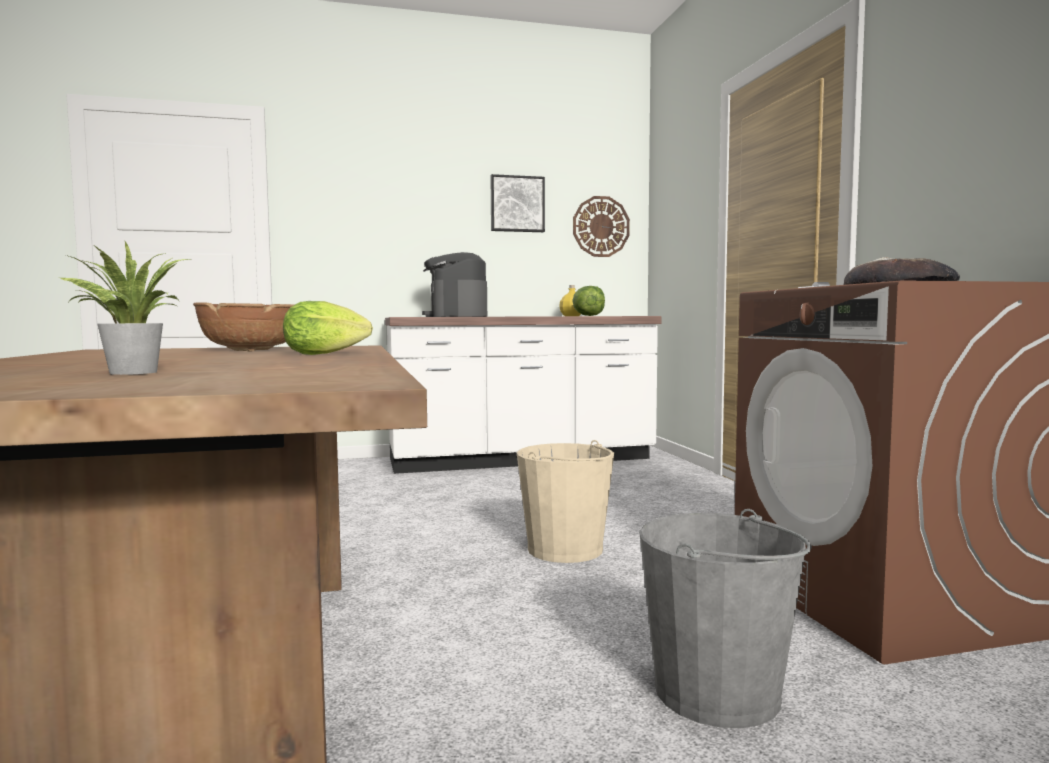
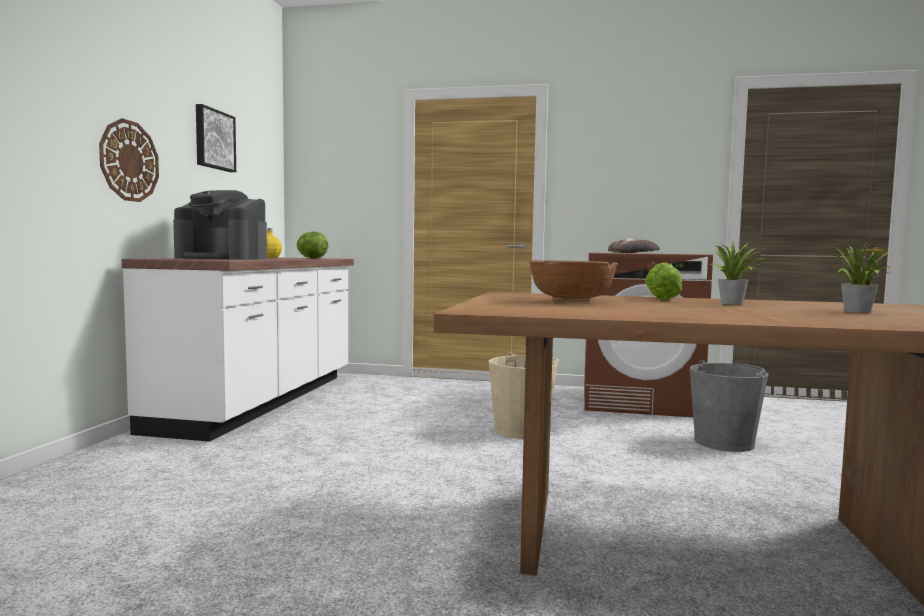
camera: 65 degrees left, 0 degrees up
(262, 360) = (734, 303): none -> potted plant
(601, 226) = (262, 173): wall clock -> wall clock (129, 161)

